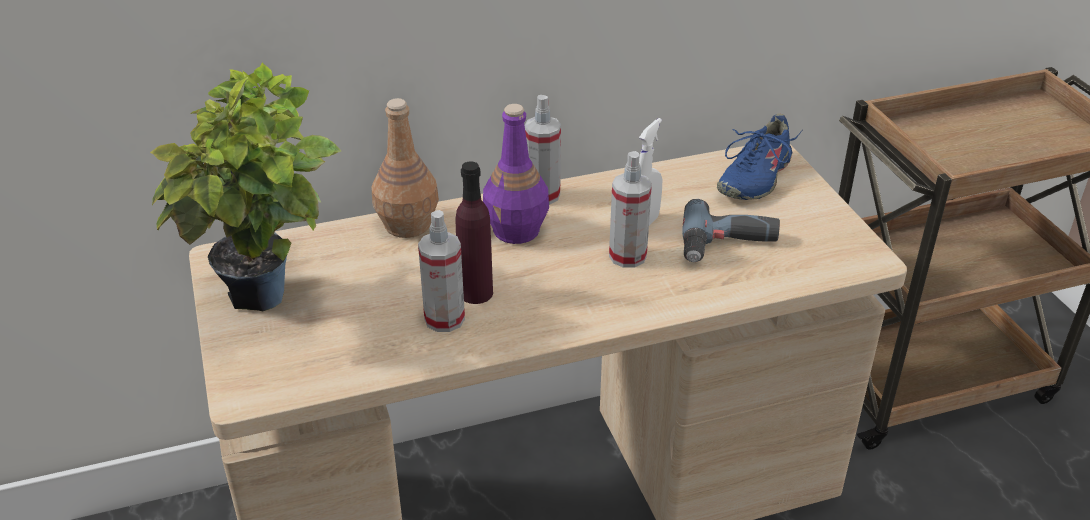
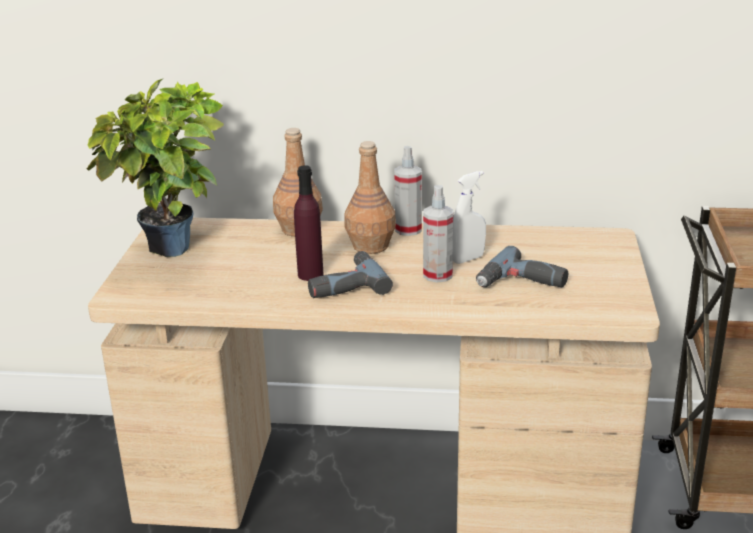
camera: 25 degrees right, 10 degrees down
(444, 319) = (276, 284): spray bottle -> none
(517, 231) = (371, 246): purple bottle -> brown bottle
(529, 297) = (344, 284): none -> power drill
(753, 177) = (582, 247): blue shoe -> none

